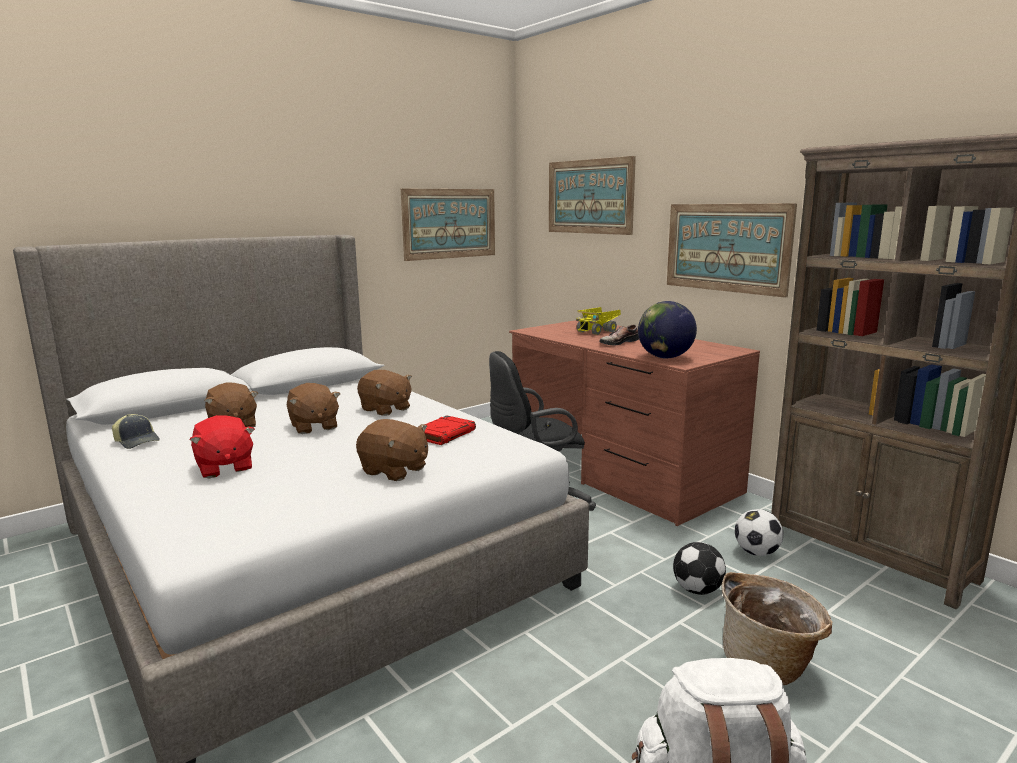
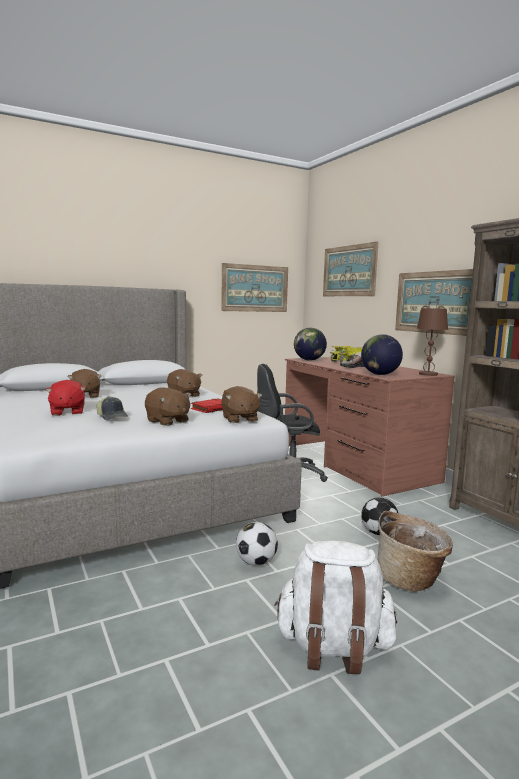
camera: 10 degrees right, 5 degrees down
(137, 441) = (26, 398): cap -> cap (112, 416)
(313, 427) = (133, 400): brown plush toy -> brown plush toy (239, 419)
(546, 332) = (309, 360): none -> globe
(726, 351) = (428, 374): none -> brown table lamp
(756, 552) = (434, 517): football -> football (256, 562)

